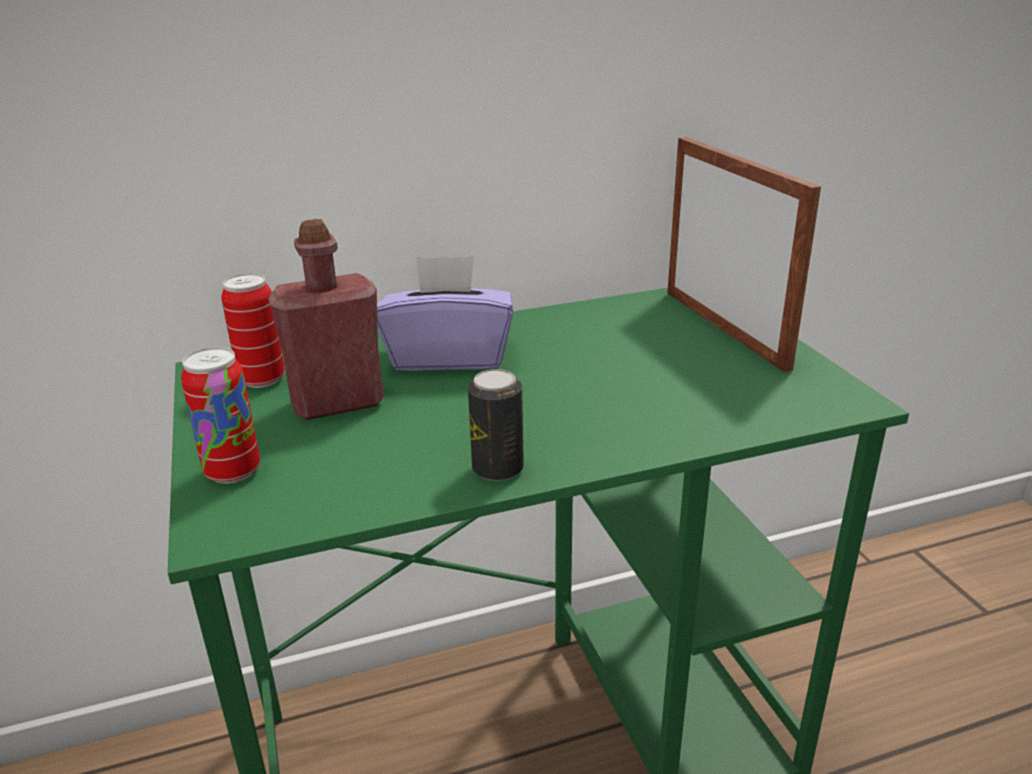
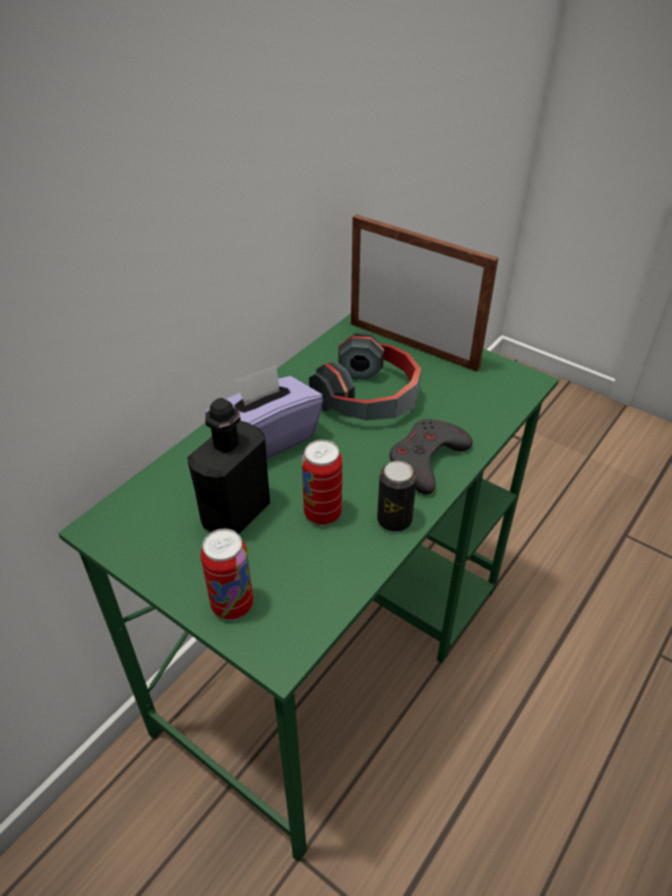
camera: 35 degrees left, 15 degrees up
(262, 379) = (154, 518): can -> can (322, 514)
(338, 403) = (236, 514): red bottle -> black bottle
(610, 357) = (370, 397): none -> headphones
(610, 430) = (426, 460): none -> grey game controller

